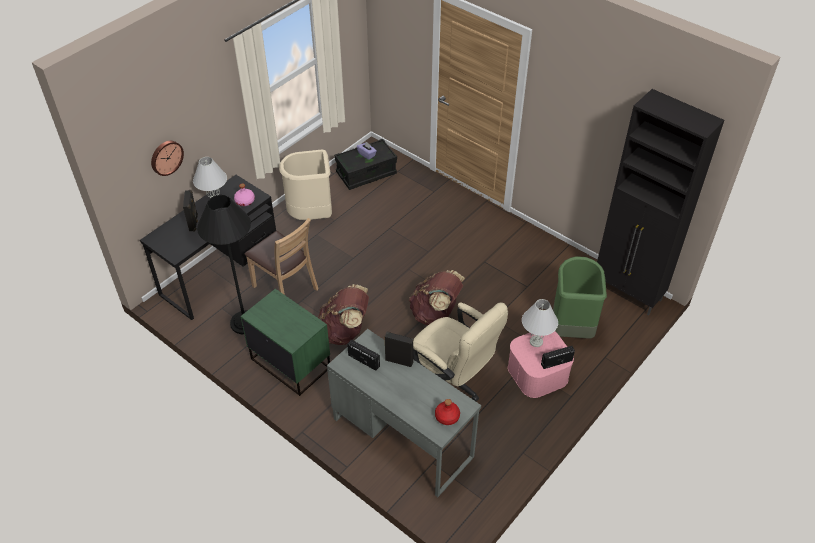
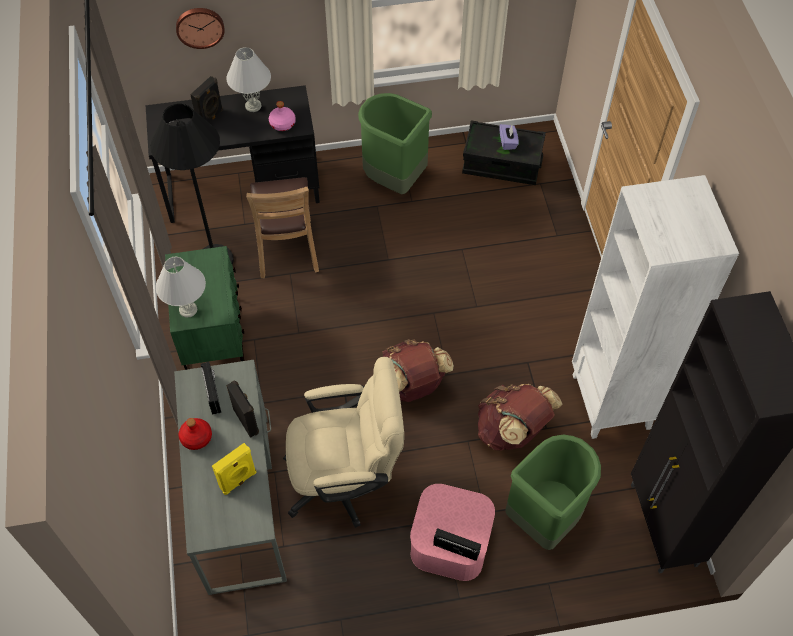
camera: 40 degrees right, 10 degrees up
(311, 215) = (394, 180): beige trash can -> green trash can
(345, 331) = (299, 339): brown backpack -> brown backpack (512, 431)
(429, 392) = (238, 481): none -> yellow speaker
(446, 416) = (227, 523): red bottle -> red bottle (196, 437)
(451, 383) = (346, 479): beige office chair -> beige office chair turned 90 degrees counterclockwise
(535, 341) = (459, 505): white table lamp -> white table lamp (188, 309)
(545, 253) = (612, 402): none -> white bookcase

